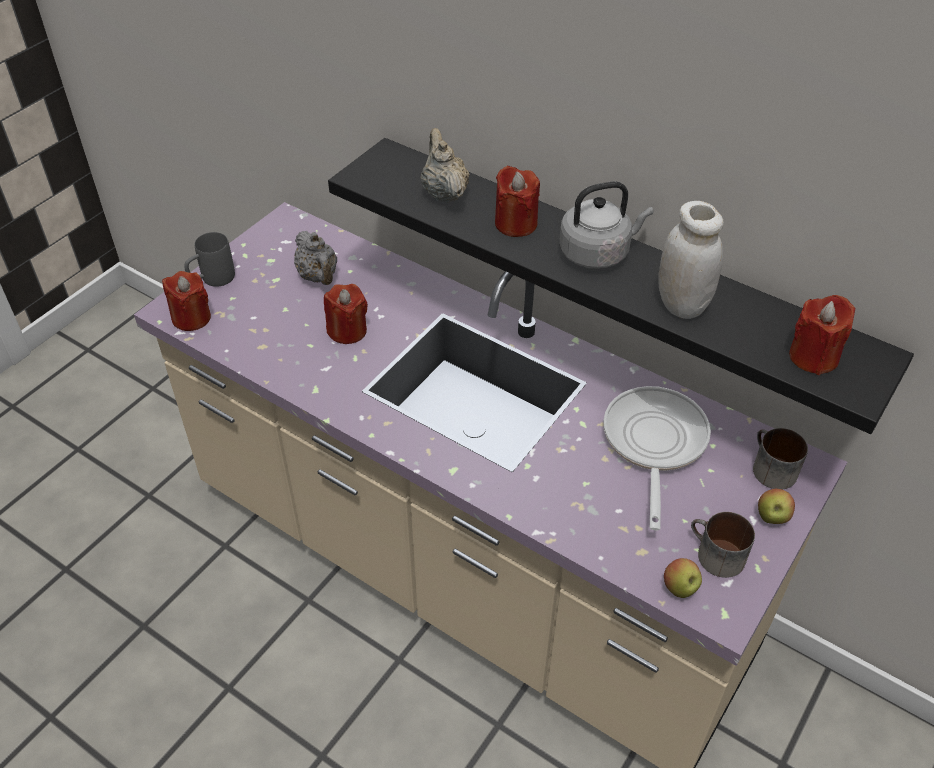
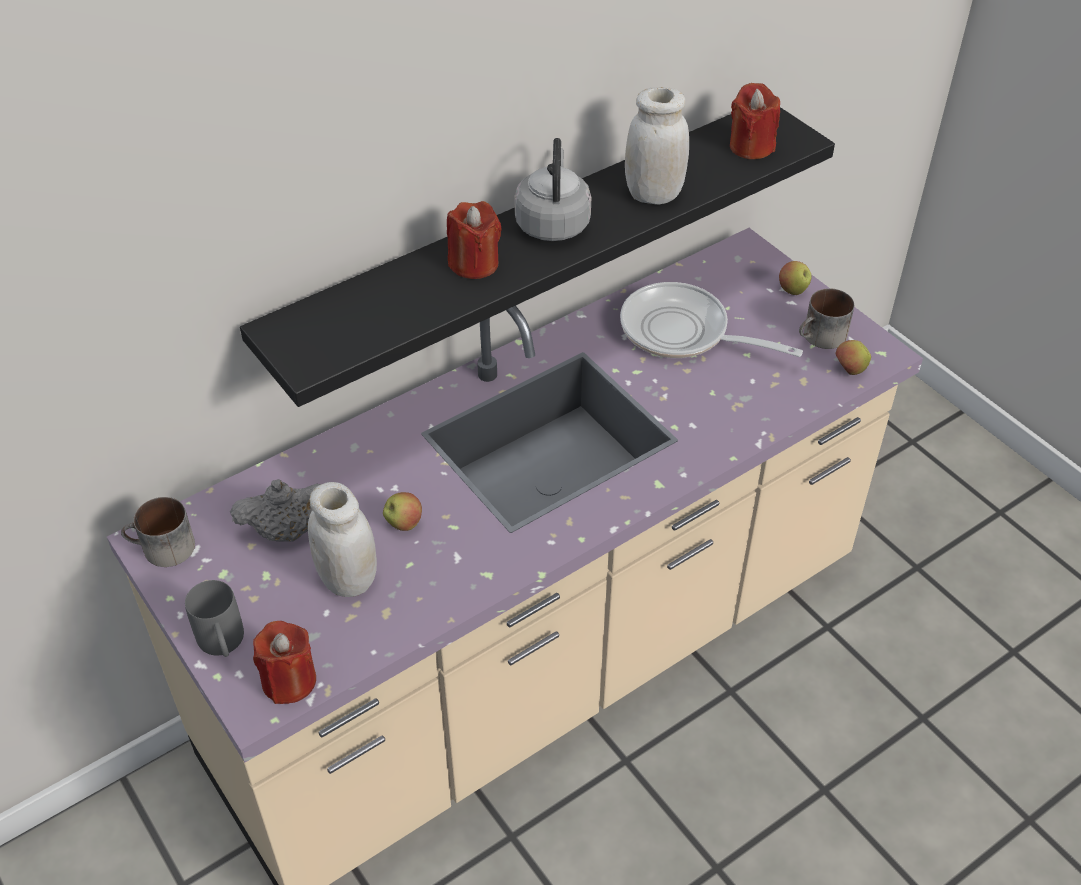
camera: 70 degrees left, 0 degrees up
(285, 318) = (348, 579): none -> white jar
(347, 331) = (404, 523): red candle -> apple
(444, 193) = (386, 302): beige teapot -> none
(769, 468) = (739, 272): mug -> mug (162, 550)

